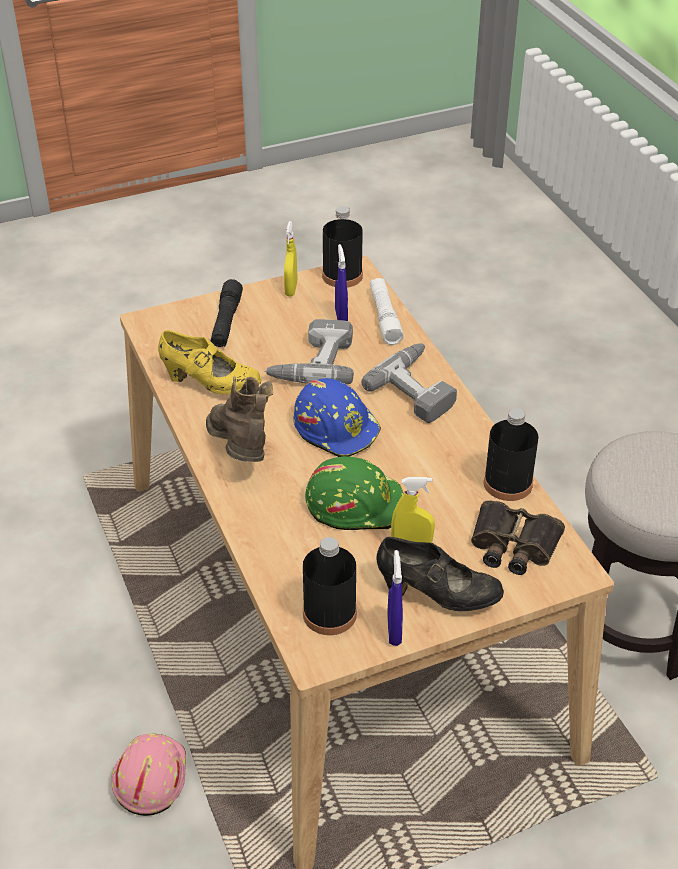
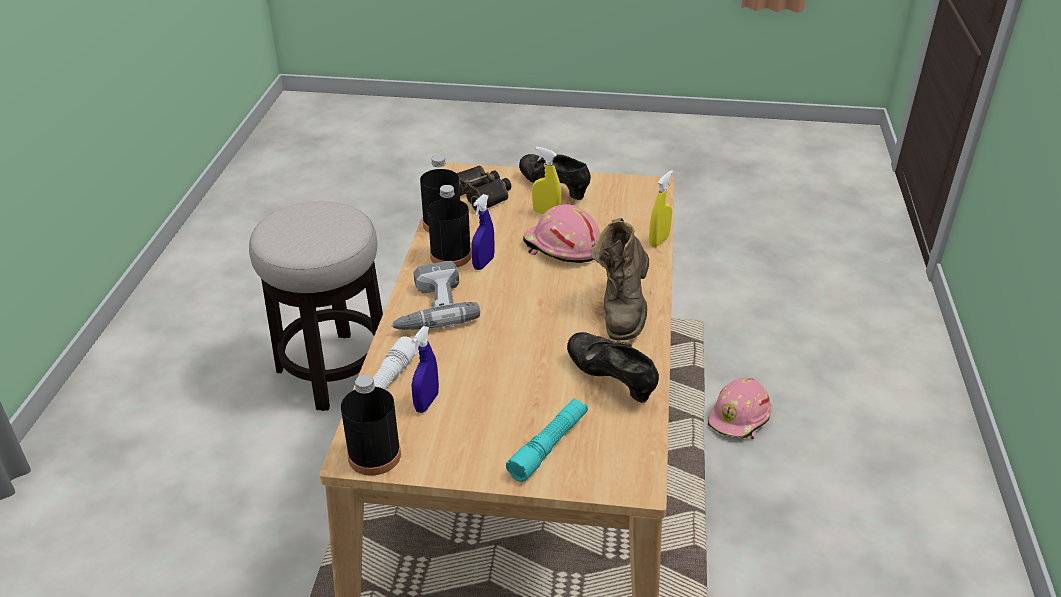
camera: 150 degrees left, 5 degrees down
(210, 384) = (611, 380): yellow shoe -> black shoe
(226, 322) = (549, 446): black flashlight -> turquoise flashlight
(291, 289) = (446, 461): yellow spray bottle -> yellow spray bottle (659, 241)
(312, 362) = (498, 365): power drill -> none
(329, 614) = (630, 200): black bottle -> black bottle (450, 256)
(337, 428) = (528, 301): blue hard hat -> none
(355, 503) = (561, 248): green hard hat -> pink hard hat
(394, 631) = (597, 182): blue spray bottle -> blue spray bottle (483, 263)

